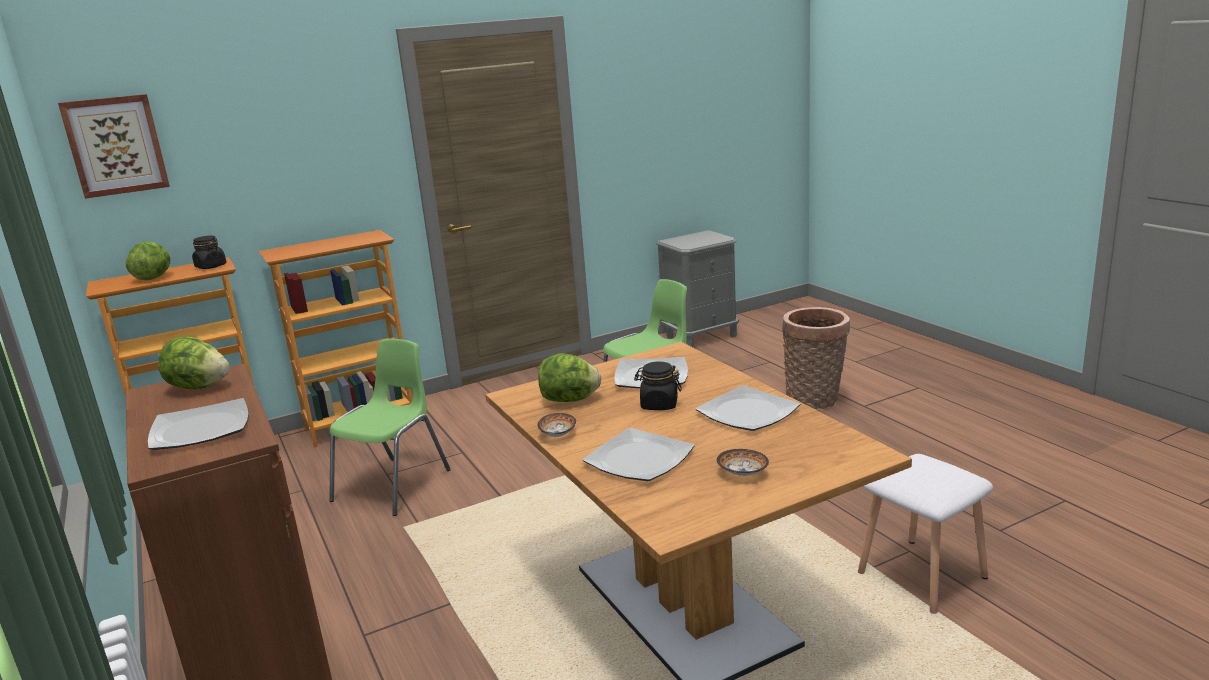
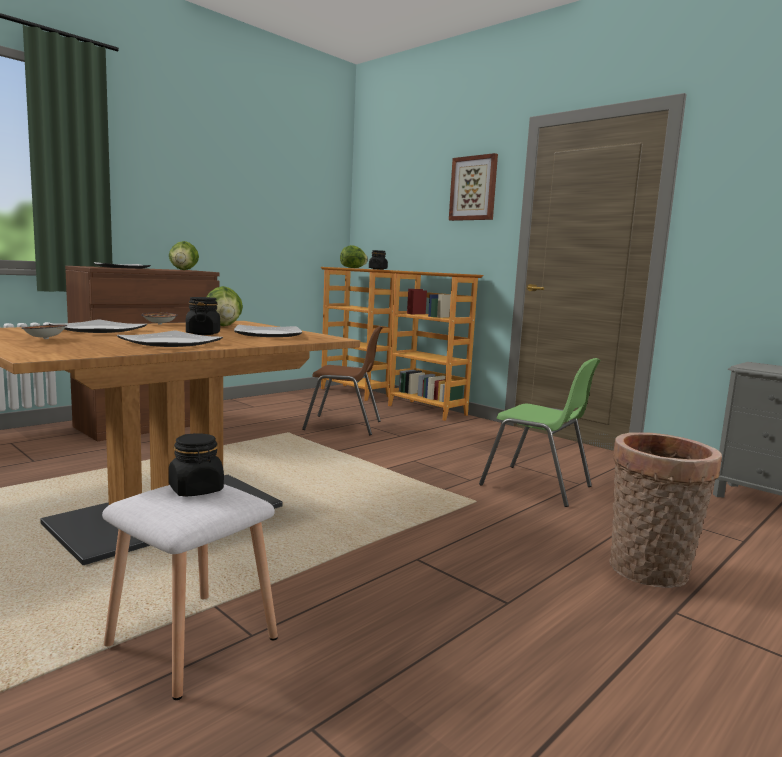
camera: 70 degrees right, 10 degrees down
(115, 145) = (375, 194): picture -> picture (473, 188)
(394, 485) = (344, 425): green chair -> brown chair
(916, 472) = (196, 490): none -> black jar

